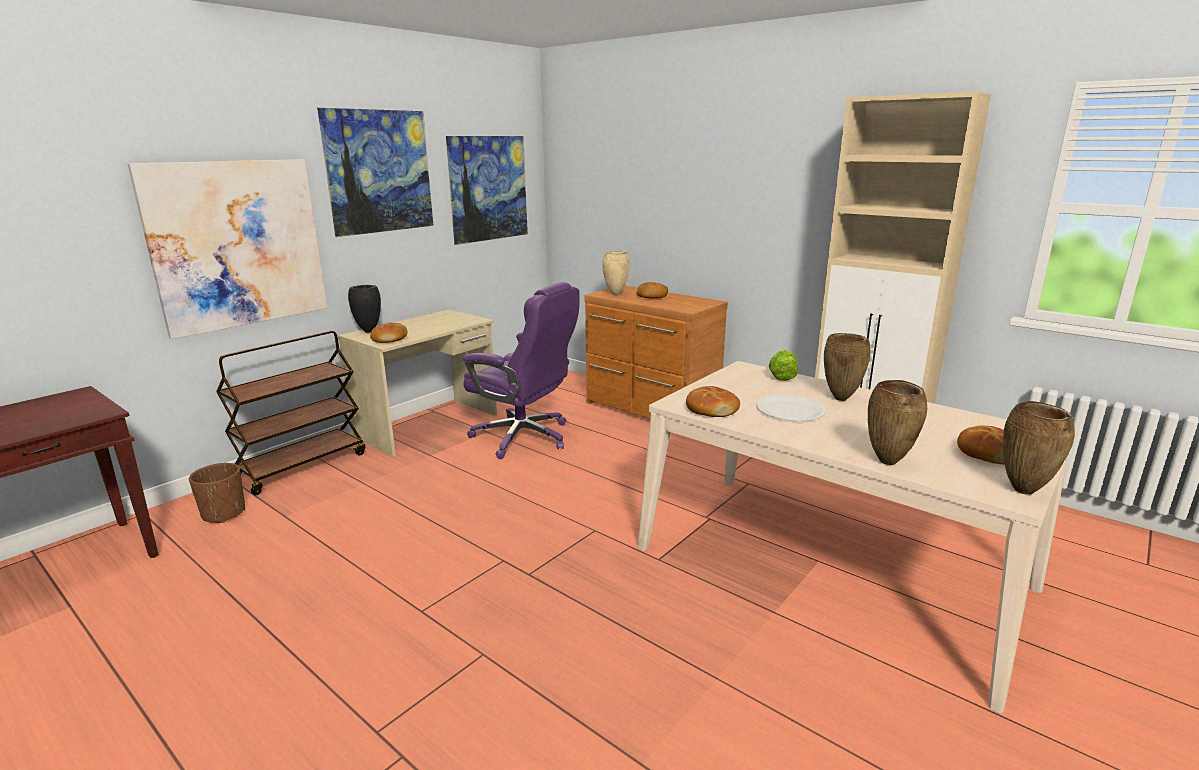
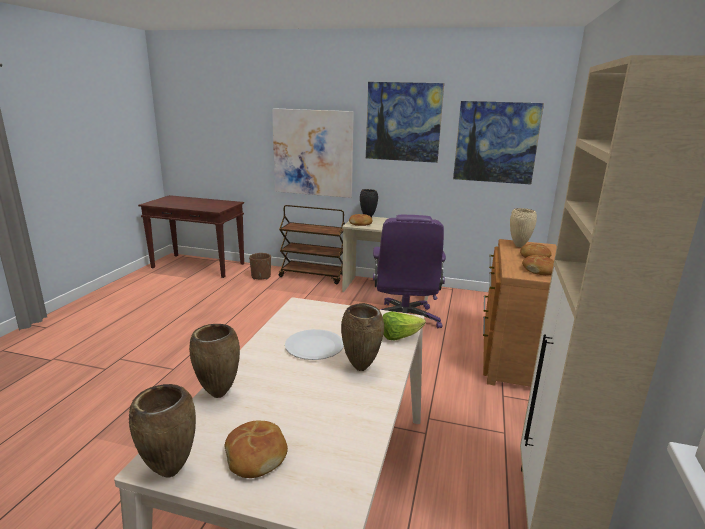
camera: 65 degrees right, 0 degrees up
(711, 410) = (294, 317): bread -> bread (538, 270)

